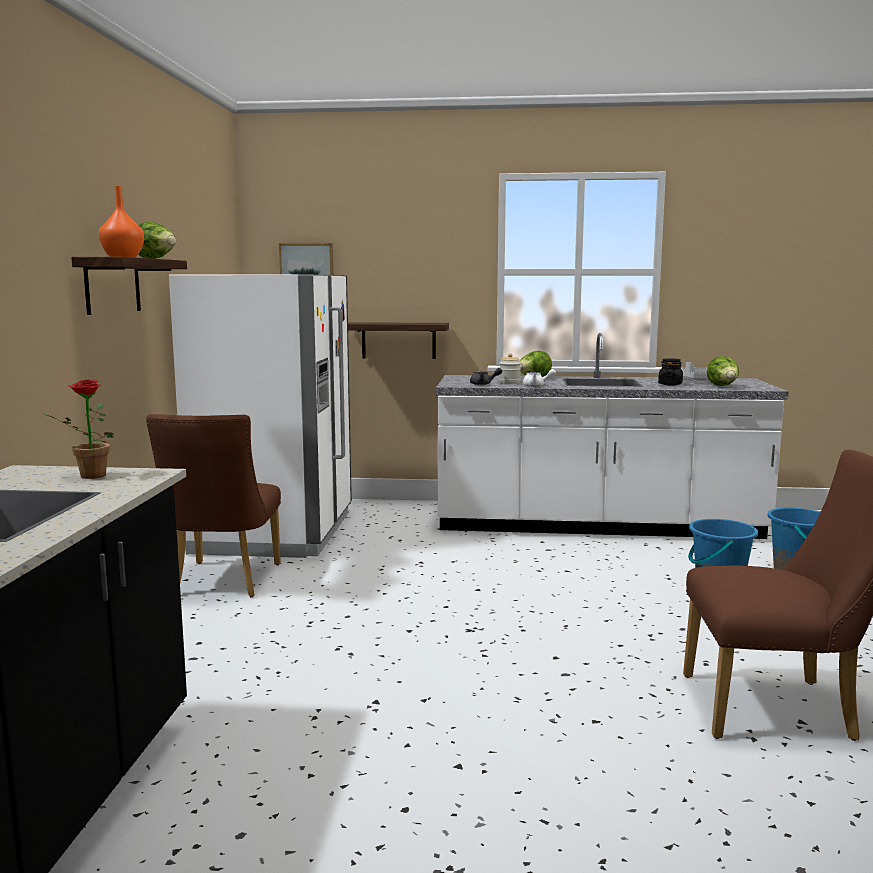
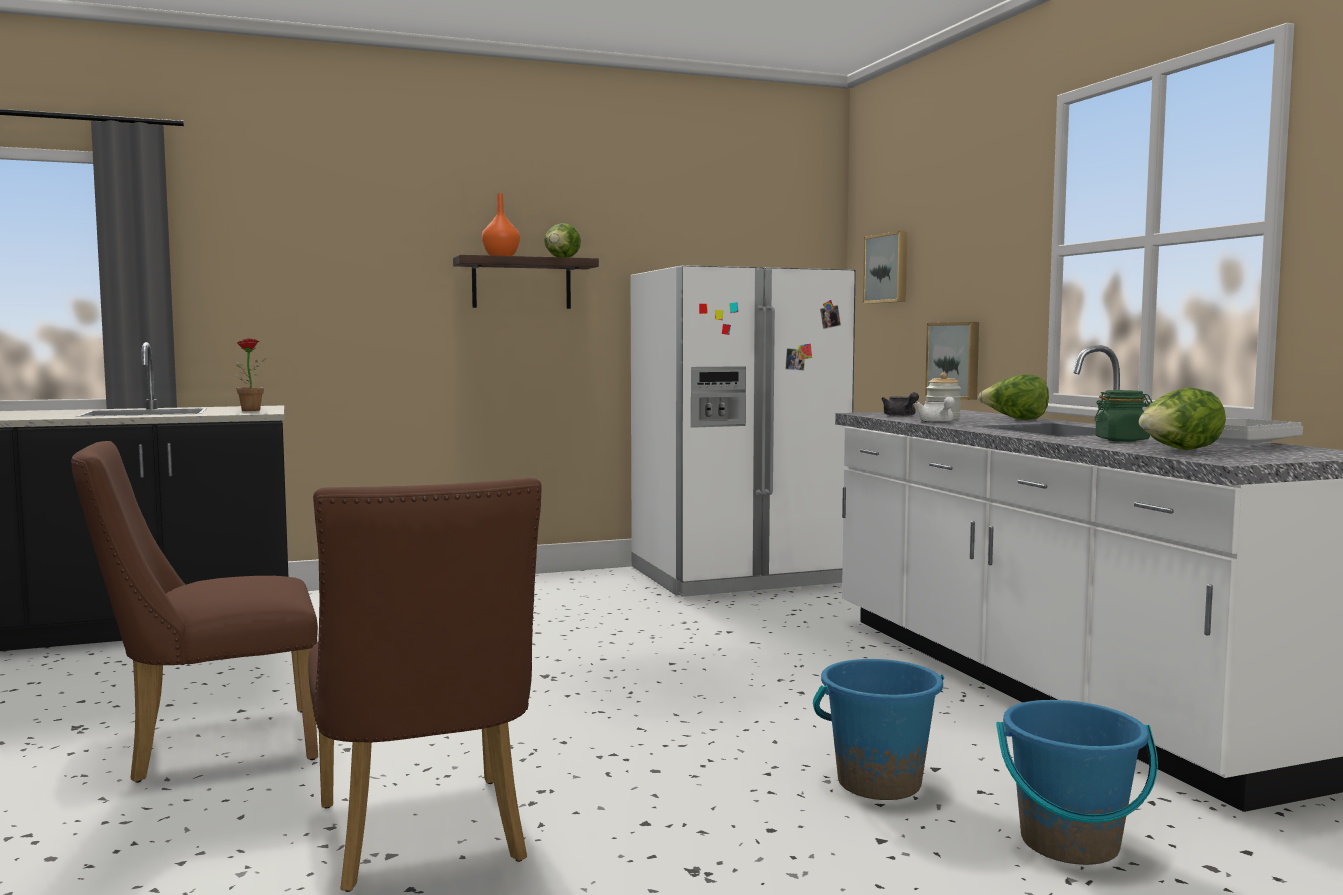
camera: 65 degrees right, 5 degrees down
(223, 583) = (576, 588): brown chair -> brown chair (208, 747)
(398, 340) = (955, 360): shelf -> picture
(670, 384) = (1122, 440): black jar -> green jar

